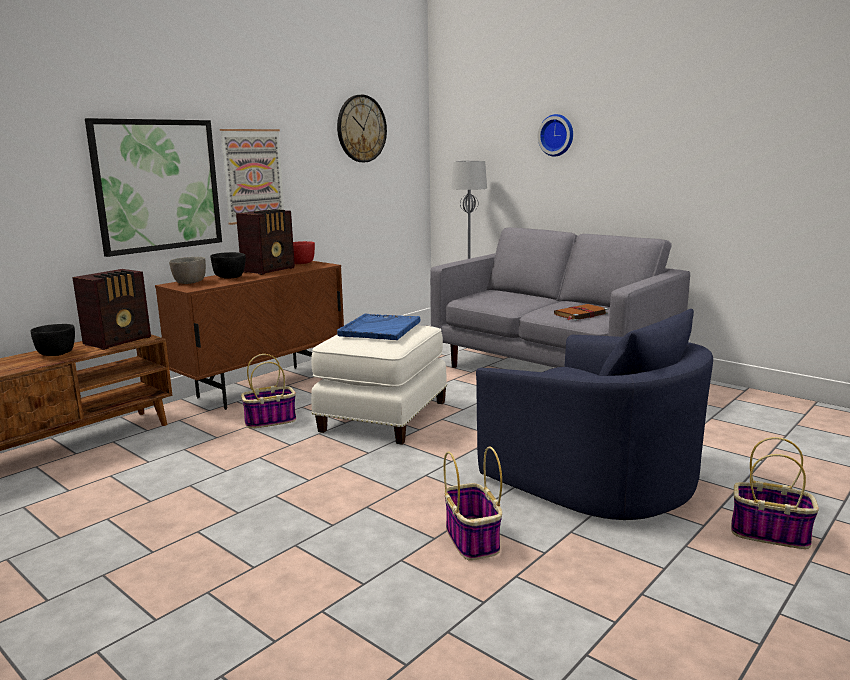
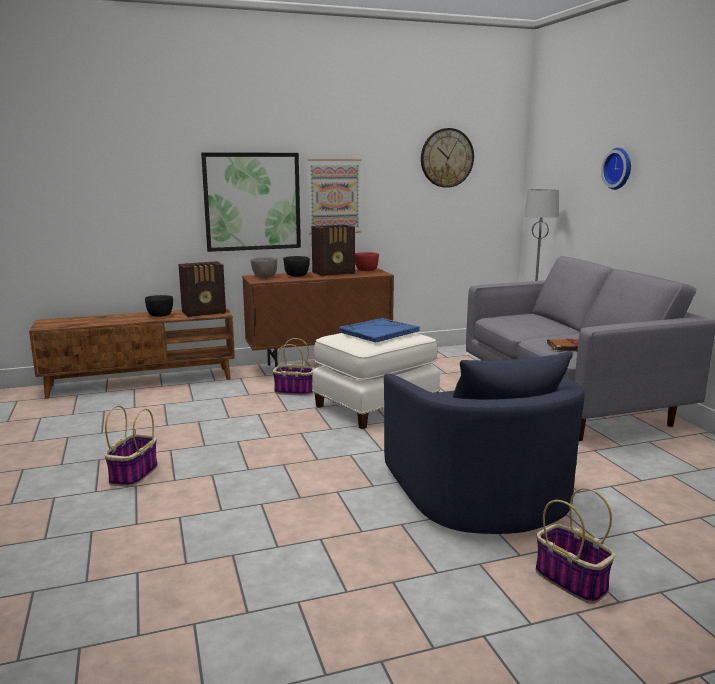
camera: 30 degrees right, 0 degrees up
(472, 540) = (323, 507): basket -> basket (133, 475)

